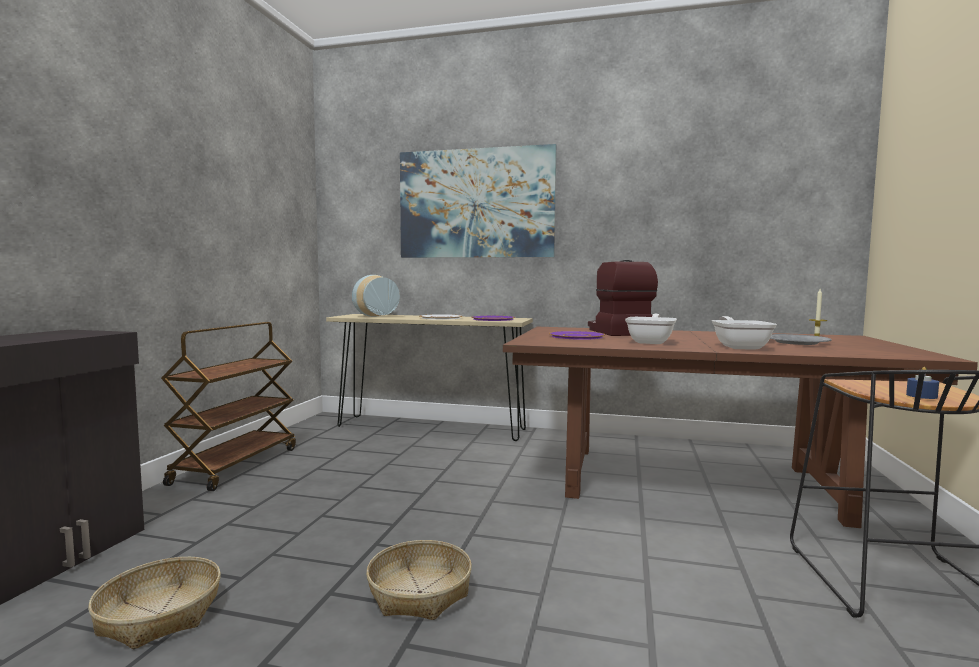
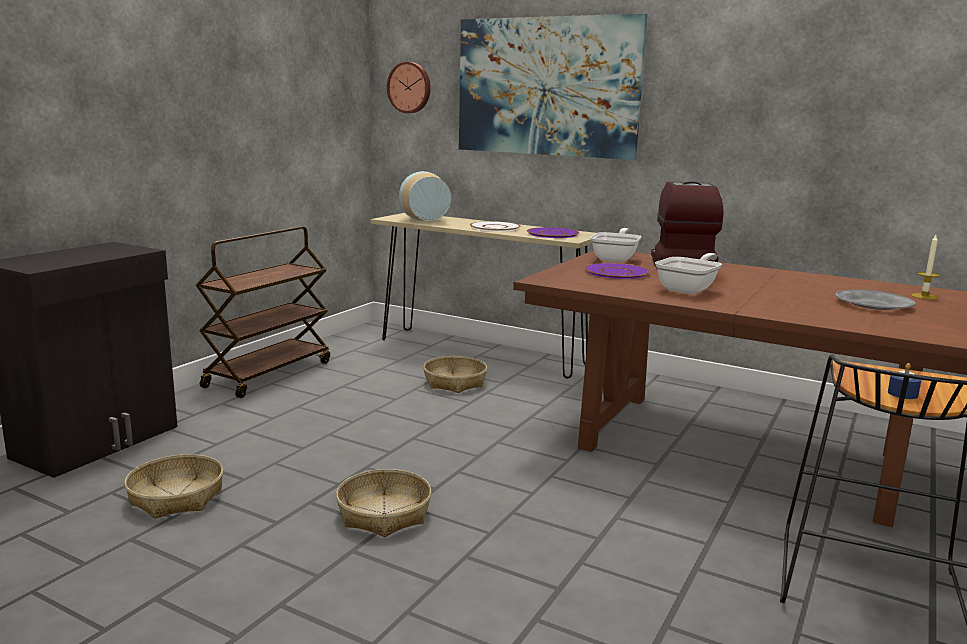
camera: 15 degrees right, 10 degrees up
(354, 209) = (410, 87): none -> wall clock
(422, 454) = (455, 382): none -> basket
(739, 347) = (781, 307): frying pan -> frying pan (616, 259)

